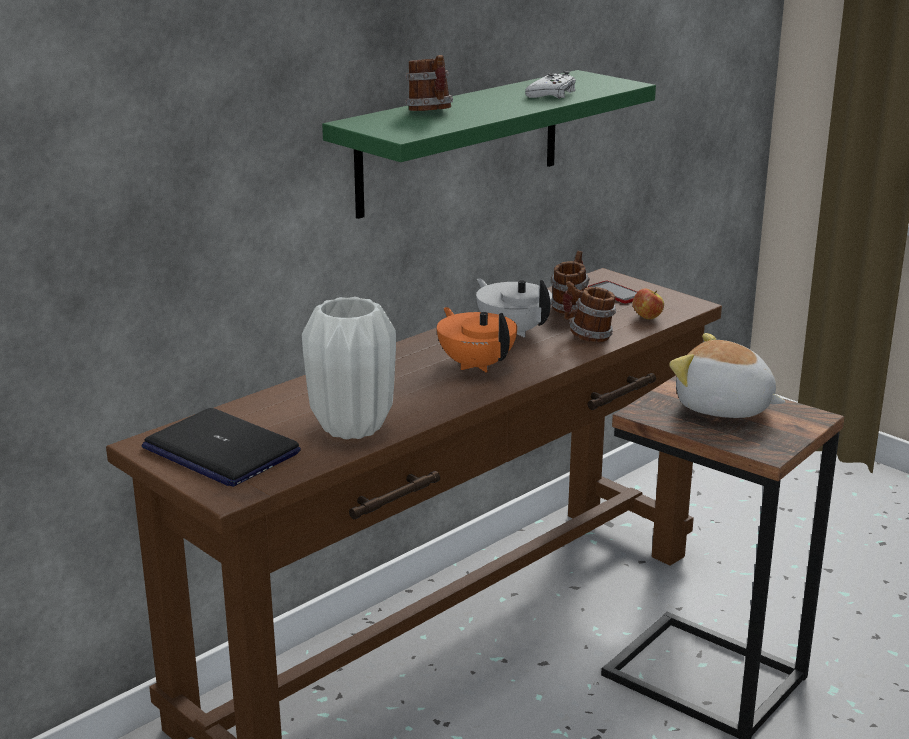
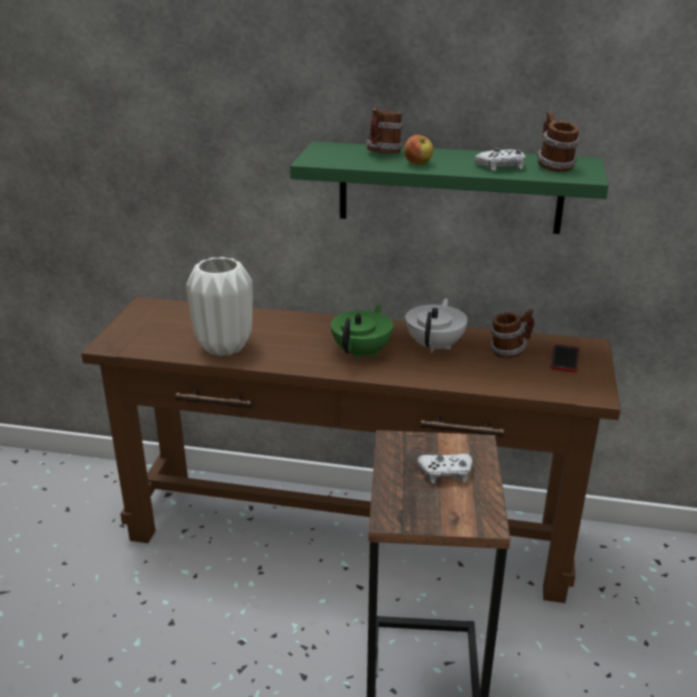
camera: 55 degrees right, 5 degrees up
(220, 450) = (157, 324): laptop -> none
(476, 365) = (362, 352): orange teapot -> green teapot
(588, 336) = (467, 374): mug -> mug (553, 166)
(647, 318) = (538, 385): apple -> apple (418, 164)
(723, 408) = (446, 473): plush toy -> white game controller

